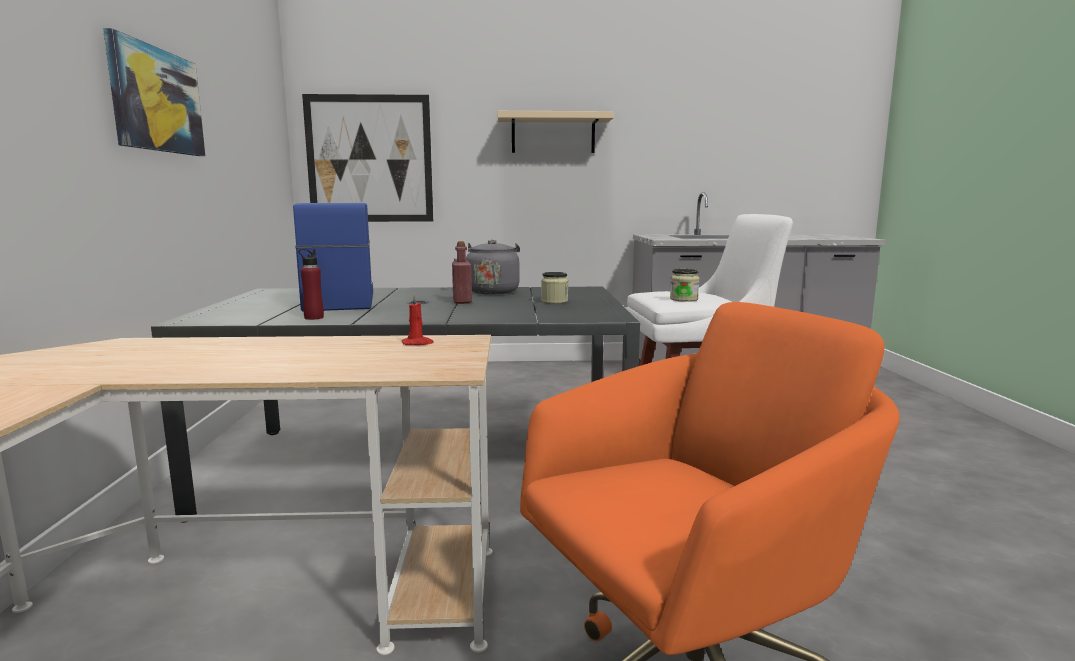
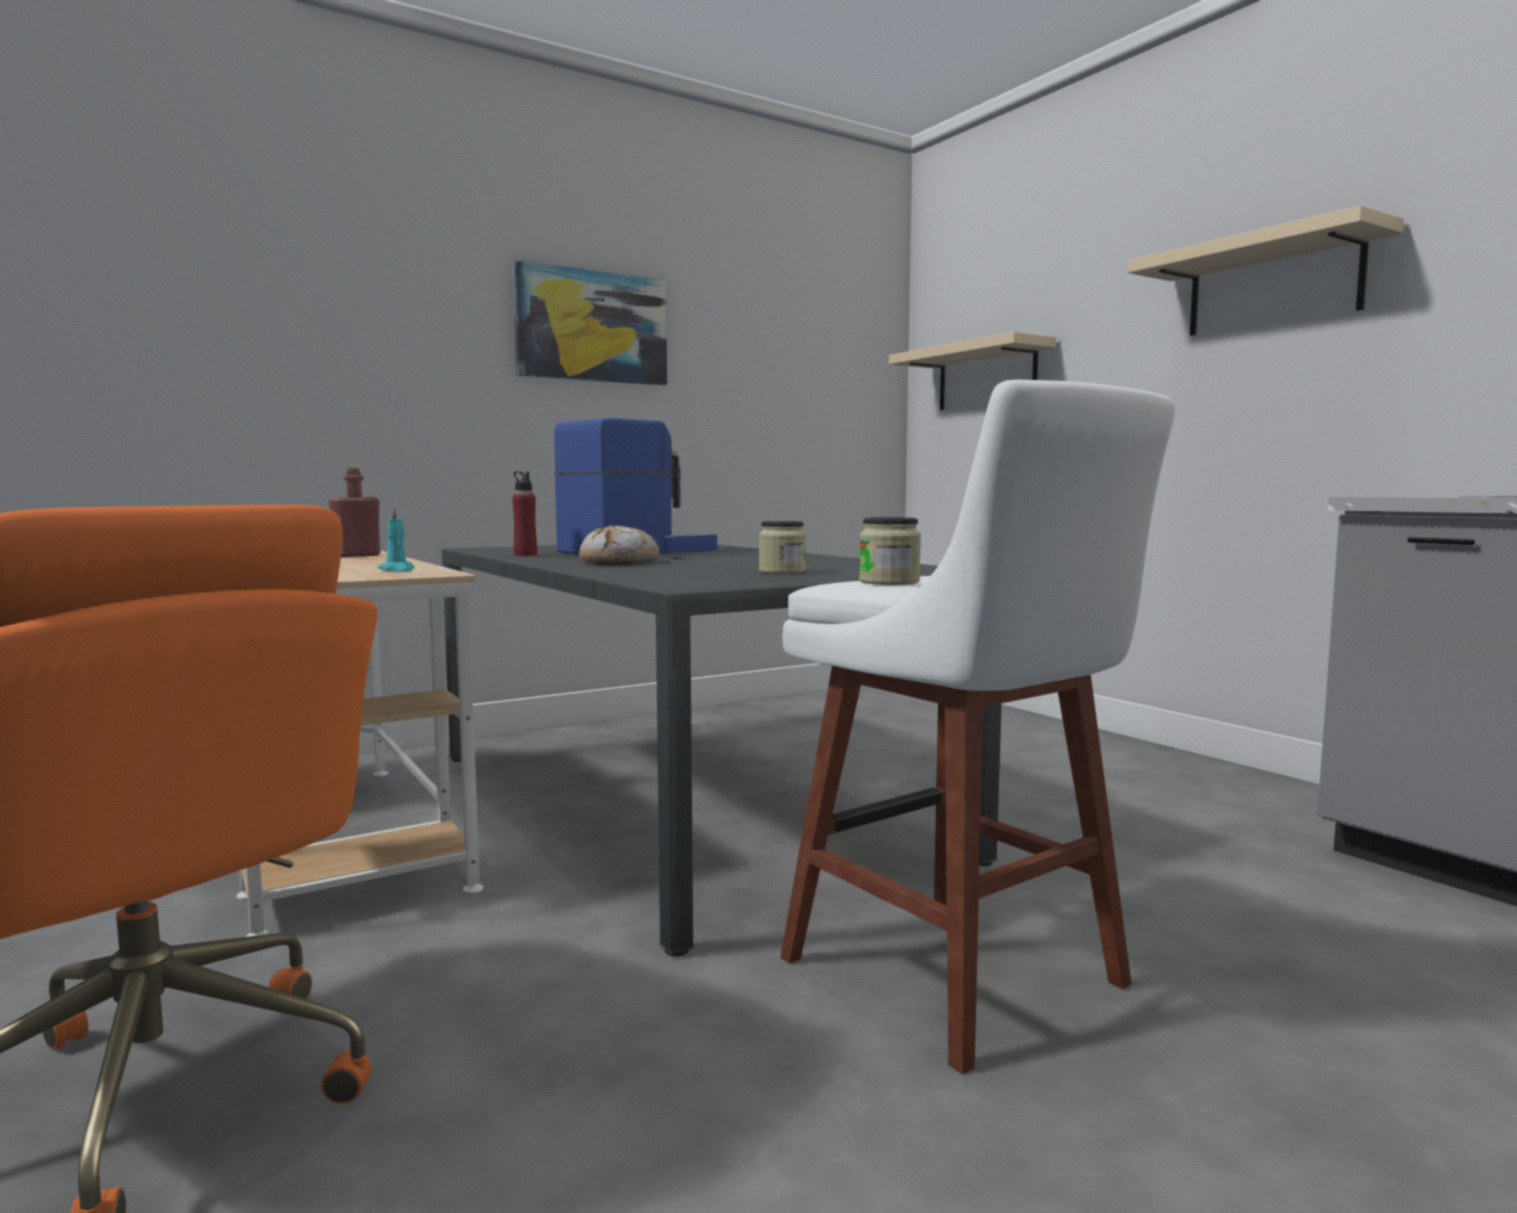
camera: 60 degrees right, 5 degrees down
(369, 159) = (987, 377): picture -> beige shelf
(418, 343) = (397, 570): red candle -> turquoise candle
(431, 311) = (619, 562): none -> bread
(462, 301) = (708, 561): red bottle -> red bottle (357, 555)
(492, 291) = (816, 560): grey kettle -> none

